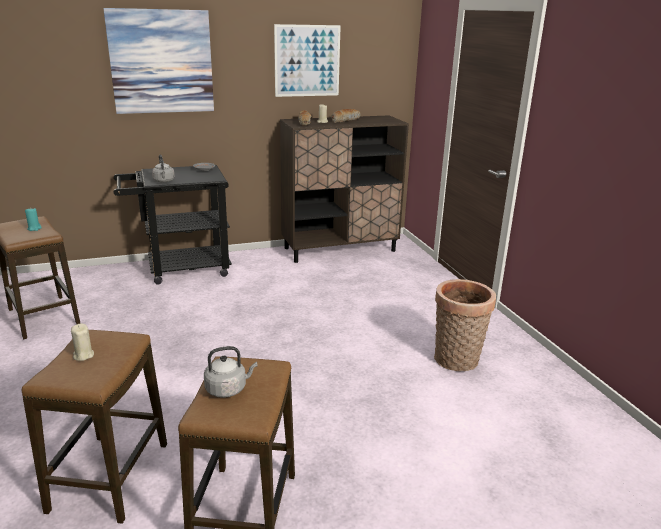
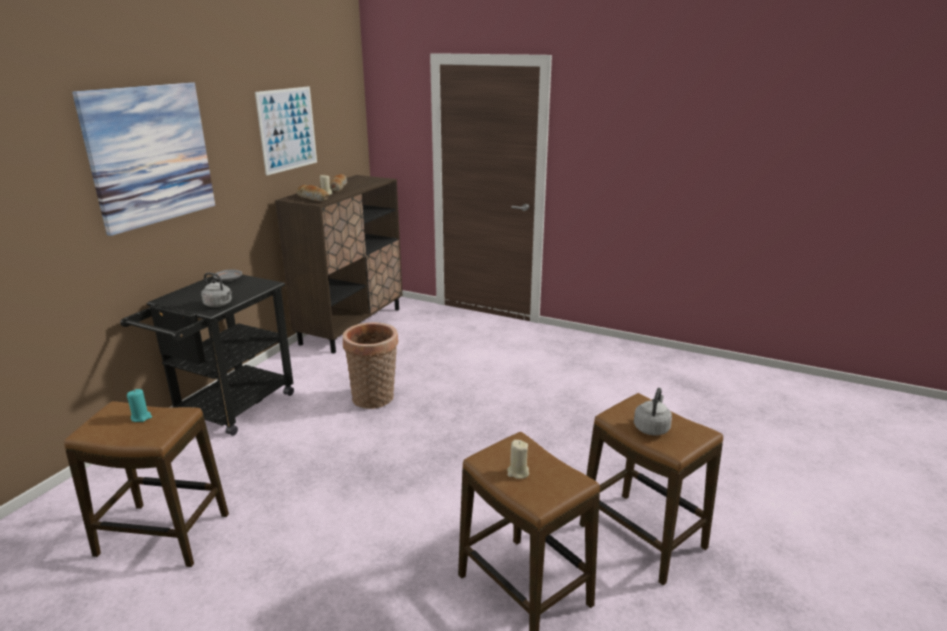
camera: 45 degrees left, 0 degrees up
(456, 361) = (578, 369): basket -> basket (375, 399)

